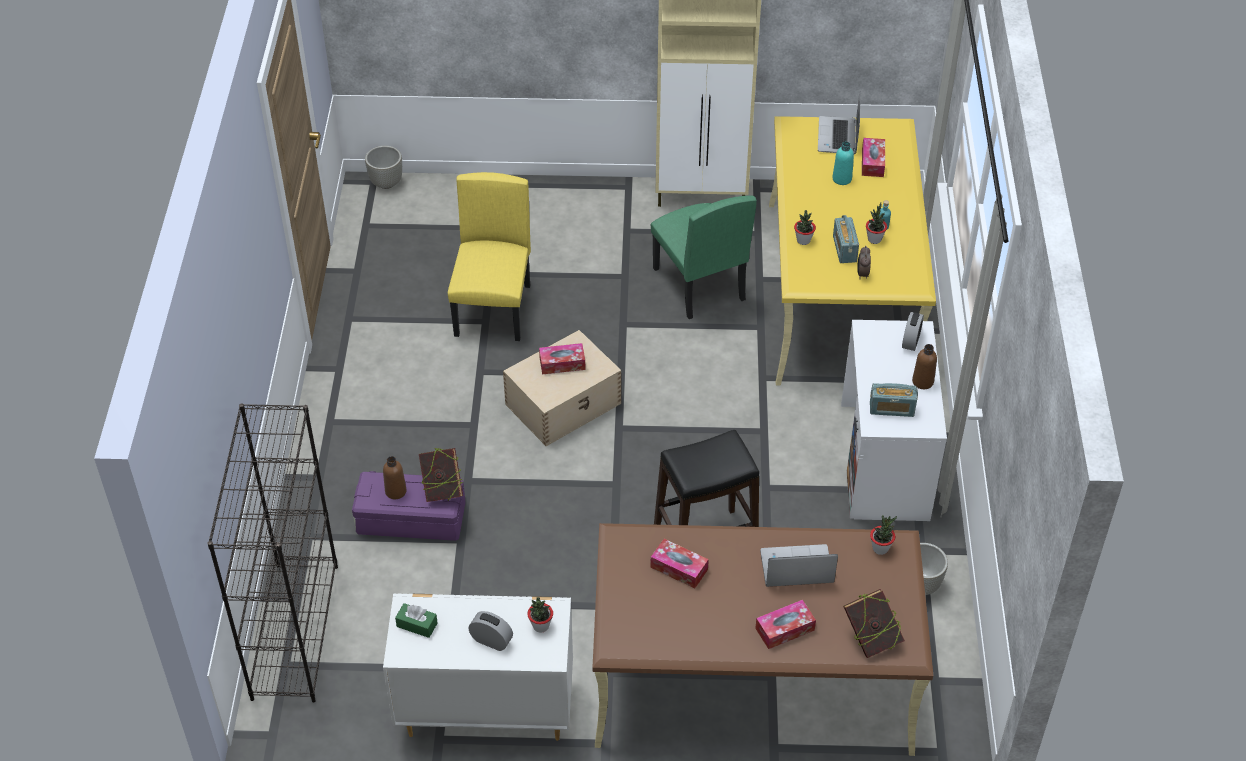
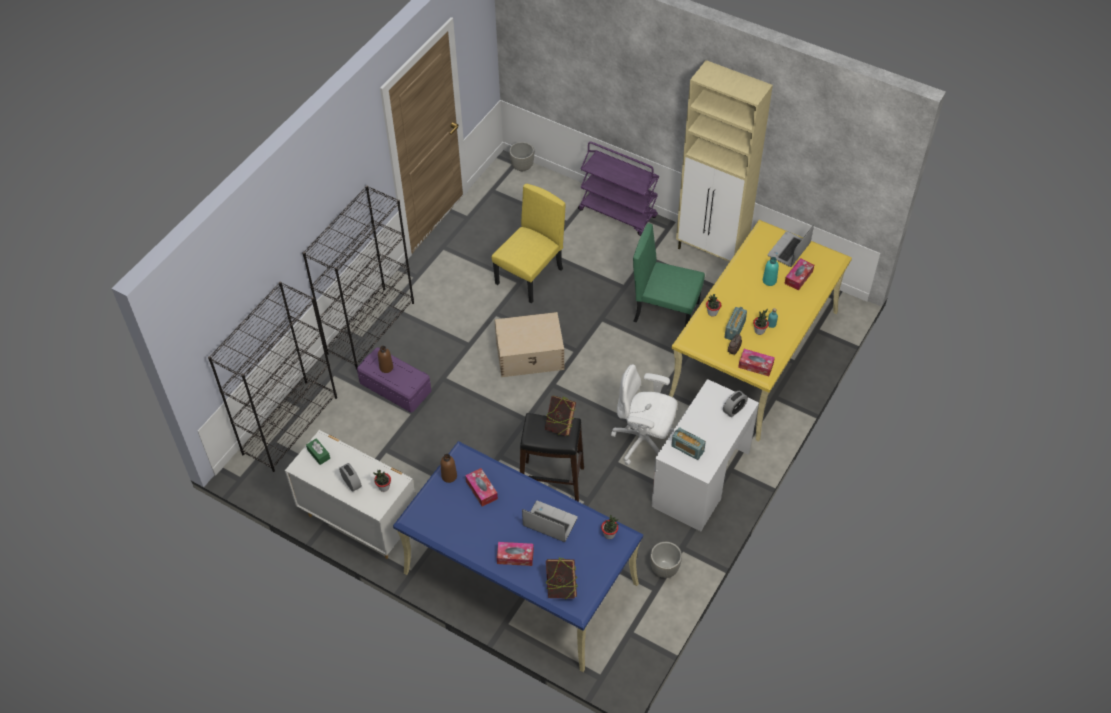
camera: 30 degrees right, 5 degrees up
(320, 457) = (370, 327): none -> black bookcase
(442, 490) = (412, 378): book -> book (560, 425)
(553, 193) = (618, 213): none -> purple cart
(562, 363) = (532, 329): tissue box -> tissue box (755, 365)
(698, 284) = (666, 311): green chair -> green chair turned 105 degrees clockwise
(751, 680) = (519, 578): brown desk -> blue desk
(785, 447) = (644, 442): none -> white office chair
(922, 382) = (721, 440): brown bottle -> brown bottle (449, 476)

